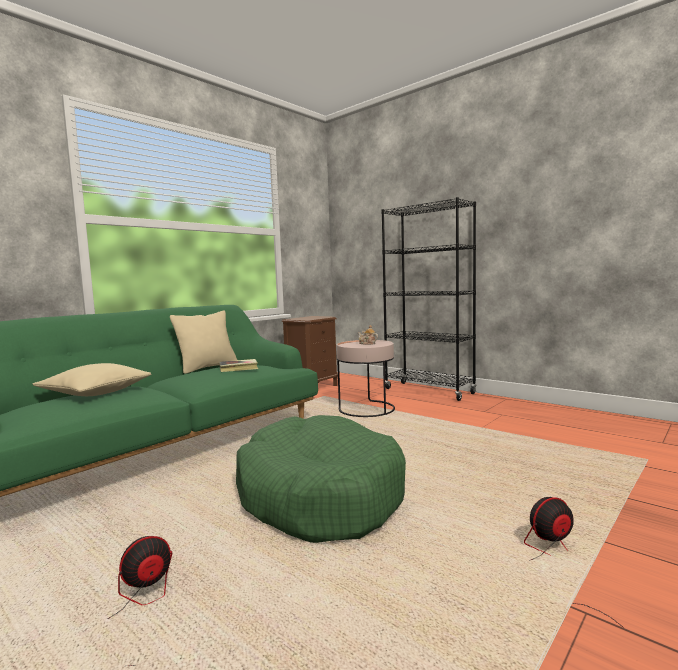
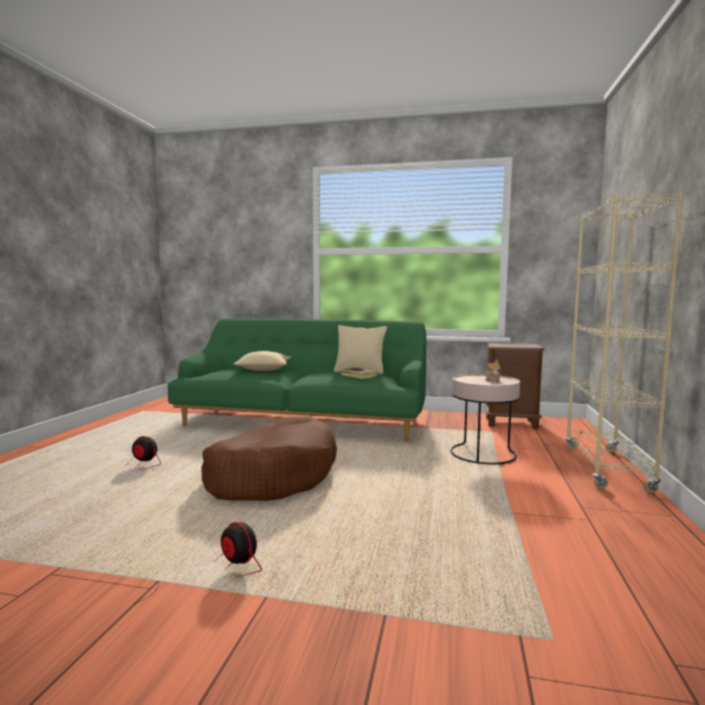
camera: 60 degrees right, 0 degrees up
(319, 496) = (272, 476): green dog bed -> brown dog bed
(429, 391) = (606, 468): black bookcase -> beige bookcase

